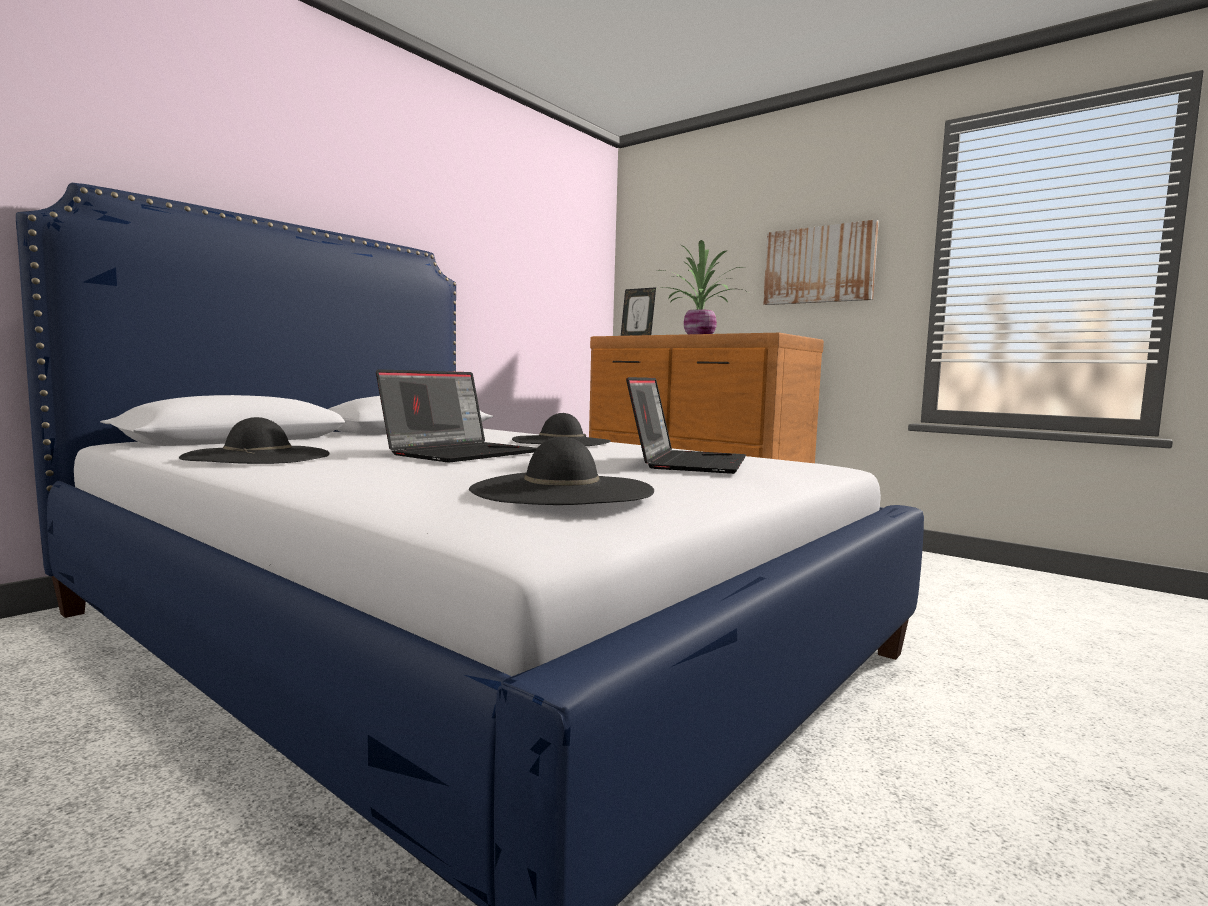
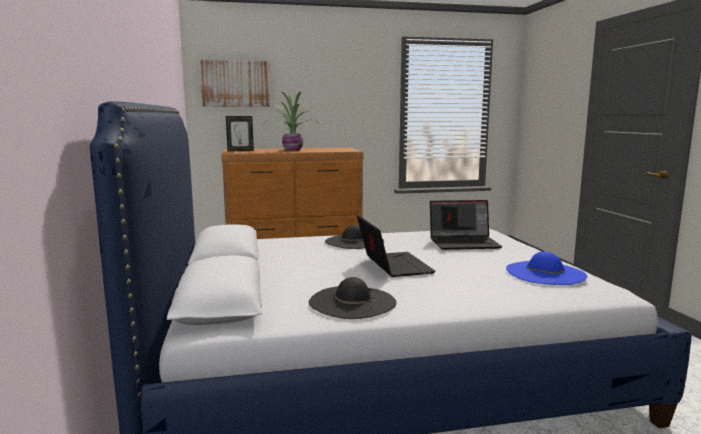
camera: 50 degrees left, 5 degrees up
(562, 490) = (545, 273): black hat -> blue hat
(687, 463) = (464, 243): laptop -> laptop turned 120 degrees clockwise
(819, 265) = (342, 104): picture -> picture (236, 84)

